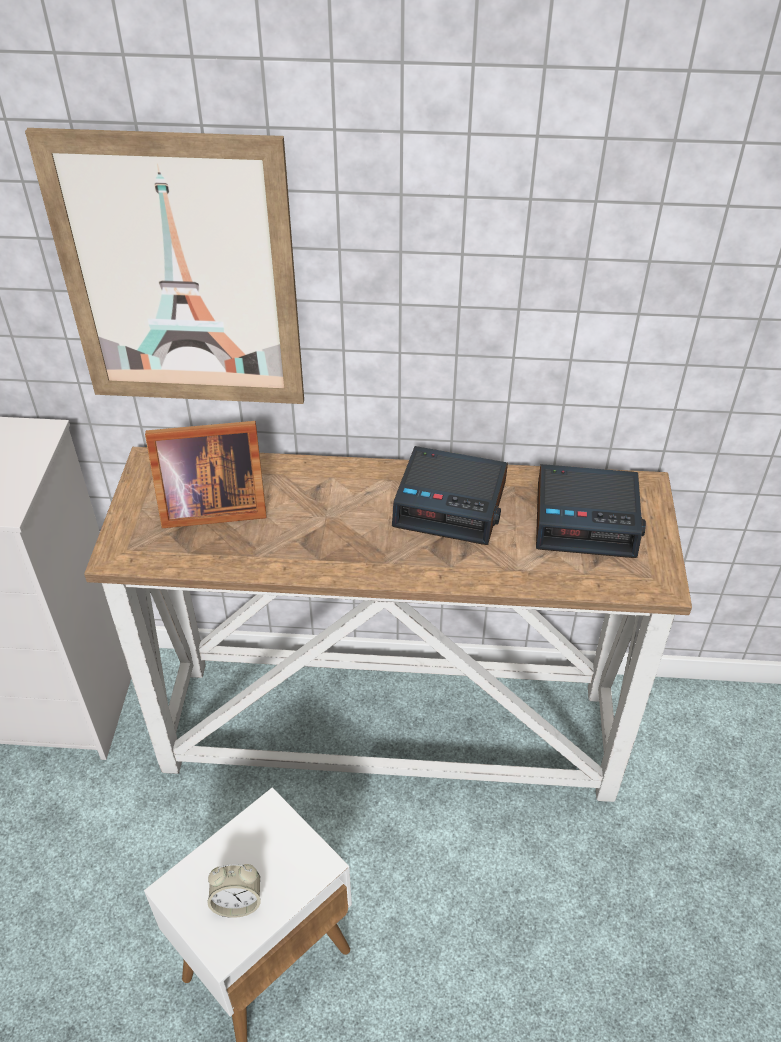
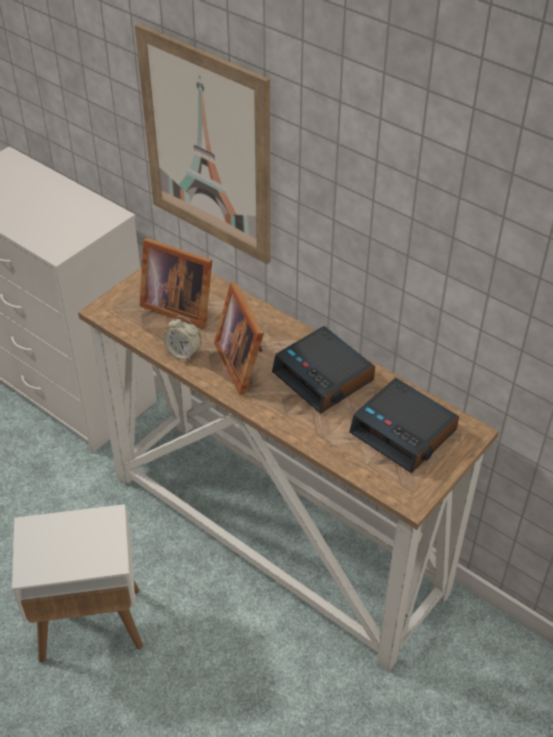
camera: 35 degrees right, 0 degrees up
(237, 902) = (54, 554): alarm clock -> alarm clock (183, 353)
(348, 531) = (244, 361): none -> picture frame

